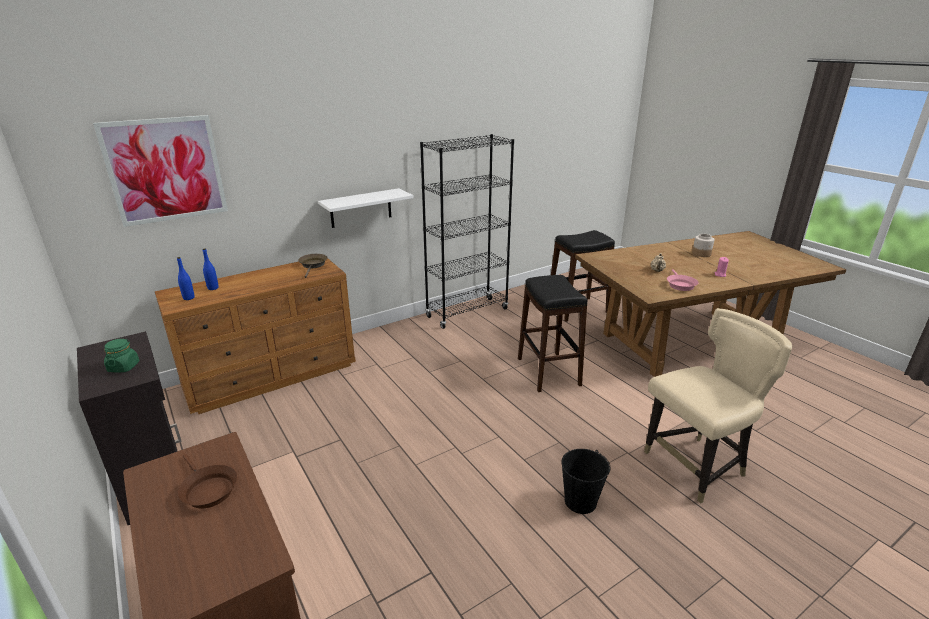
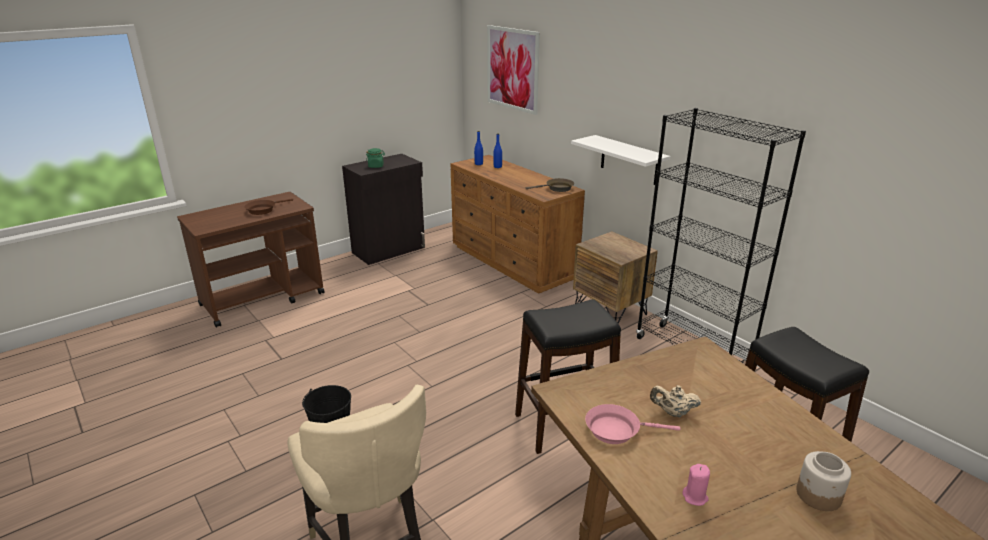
camera: 85 degrees right, 0 degrees up
(397, 334) = (610, 311): none -> brown nightstand

